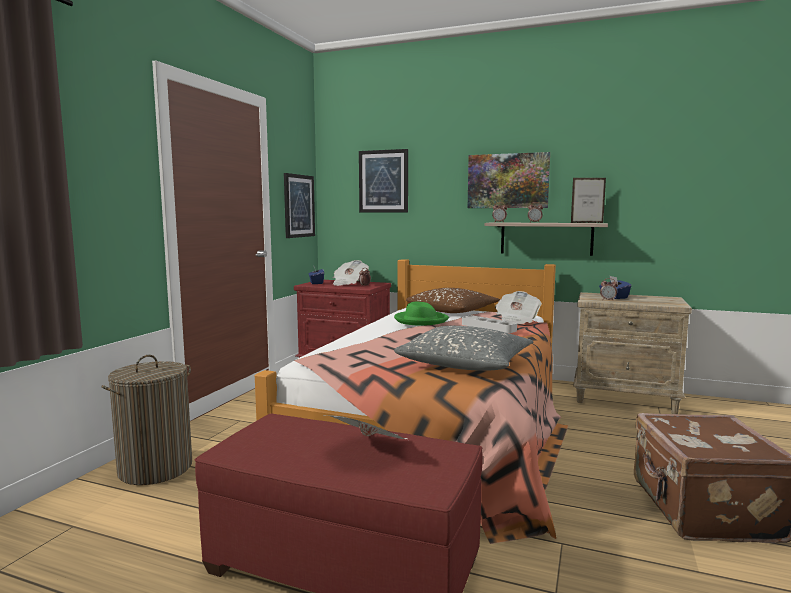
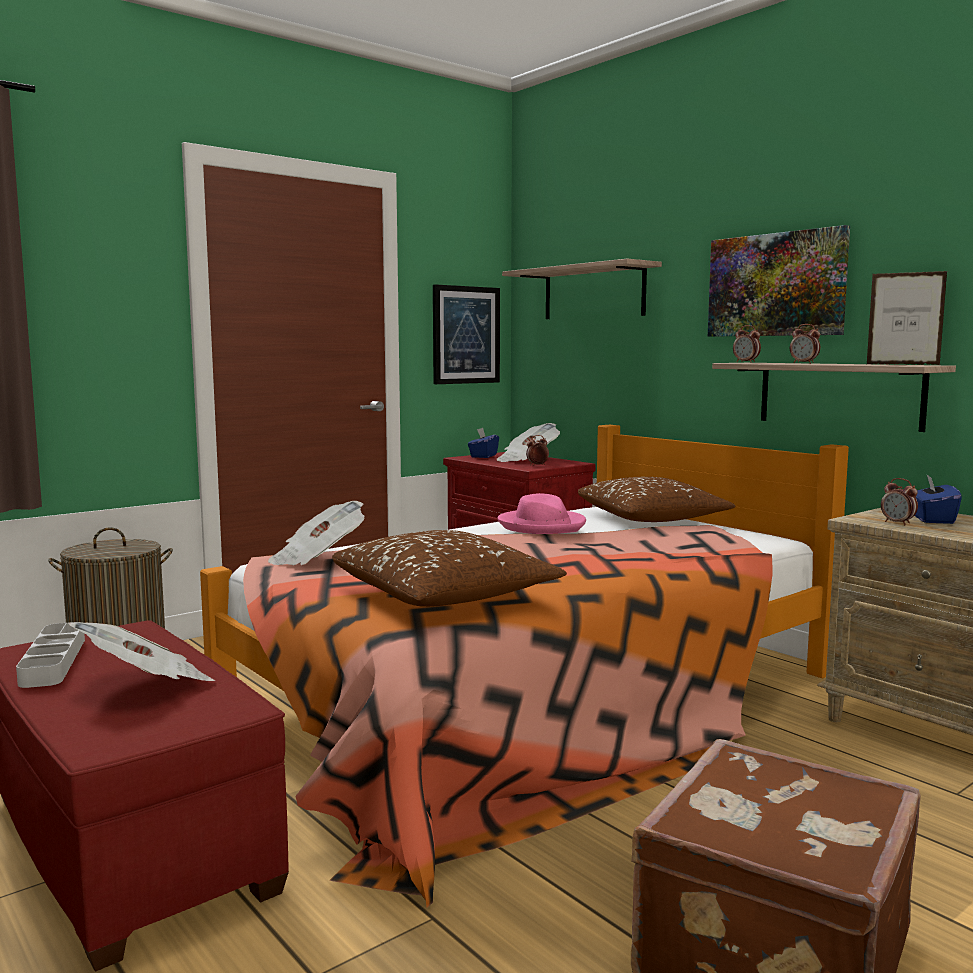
camera: 30 degrees right, 0 degrees up
(383, 181) = (593, 292): picture -> shelf
(420, 320) = (542, 526): green hat -> pink hat
(466, 364) = (445, 595): grey pillow -> brown pillow
(488, 327) = (626, 549): grey tray -> grey tray (53, 661)
(516, 321) = (711, 544): newspaper -> newspaper (317, 559)

